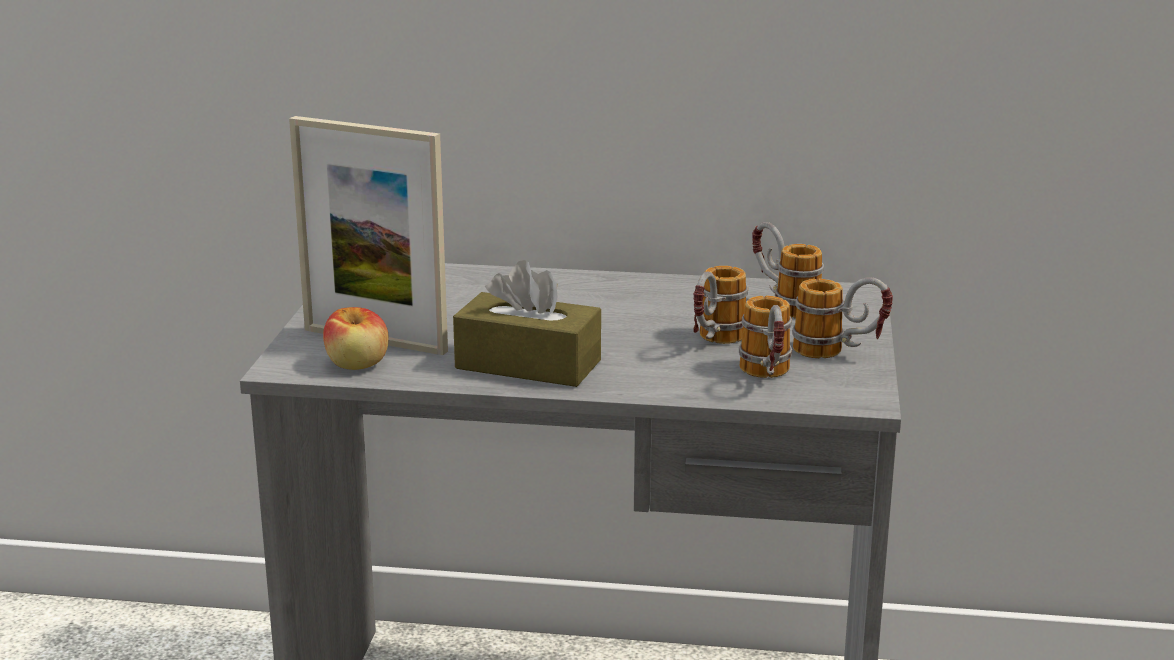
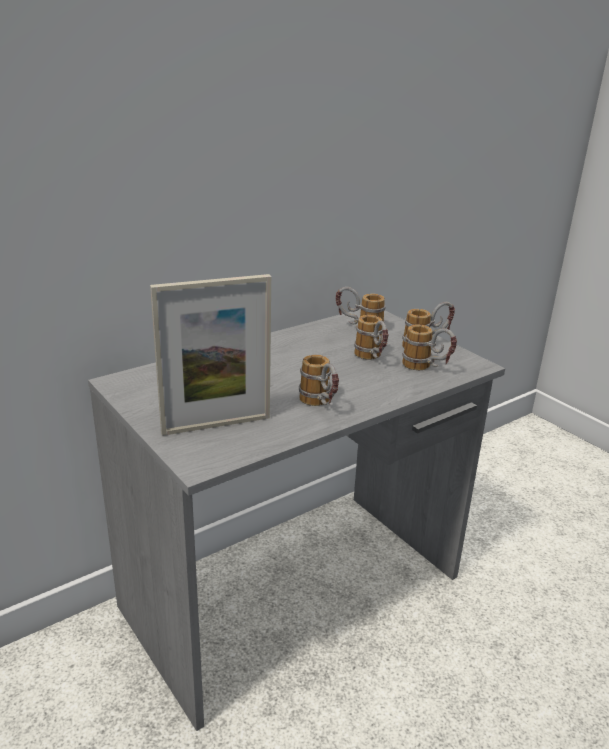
camera: 45 degrees left, 5 degrees up
(357, 364) = (237, 444): apple -> none
(528, 364) = (320, 405): brown tissue box -> mug

